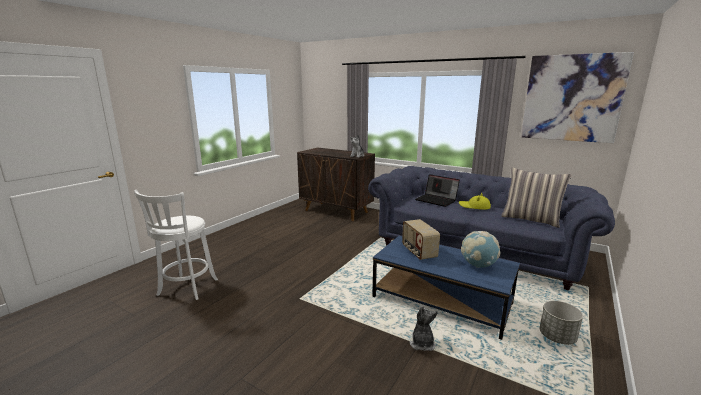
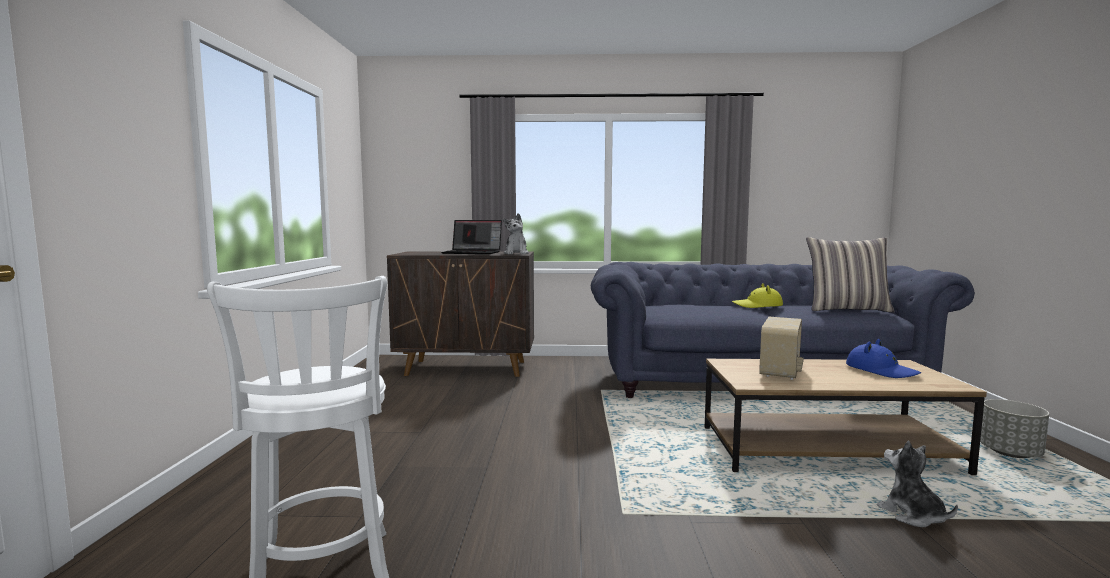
camera: 30 degrees left, 10 degrees down
(418, 252) = (781, 371): radio -> radio turned 105 degrees counterclockwise
(436, 200) = (696, 305): laptop -> laptop (473, 253)
(441, 300) = (826, 449): blue coffee table -> brown coffee table
(478, 265) = (881, 370): globe -> blue hat
(572, 98) = (819, 152): picture -> none

